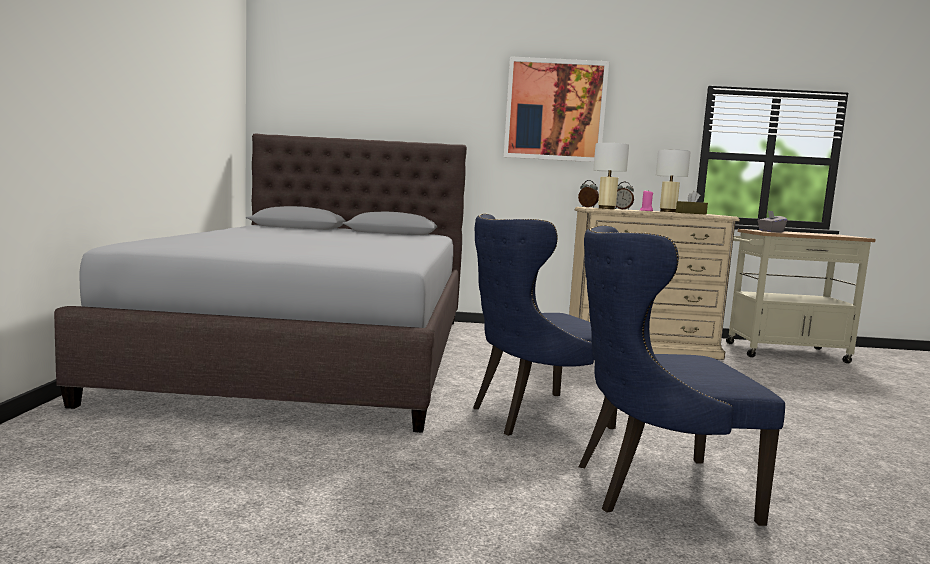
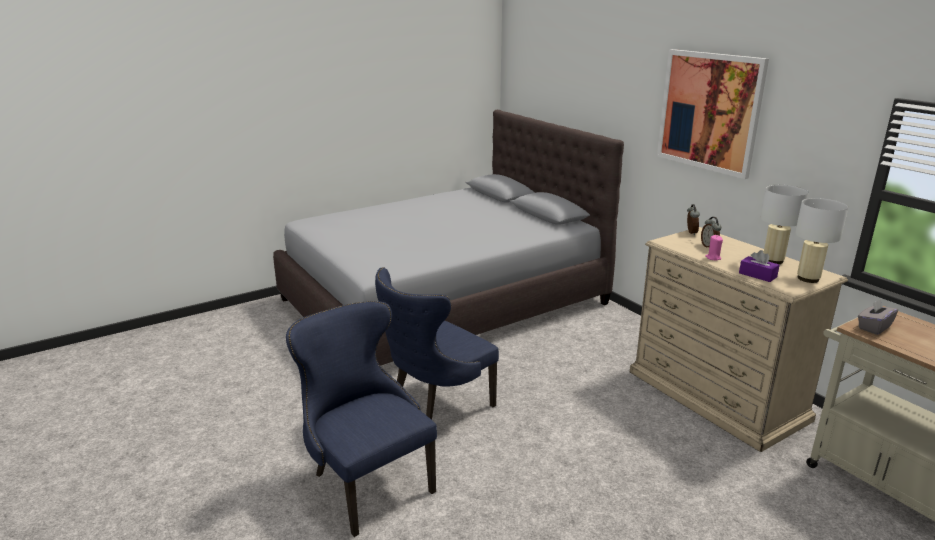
camera: 55 degrees right, 15 degrees up
(533, 415) = (436, 407): blue chair -> blue chair turned 75 degrees counterclockwise
(607, 208) = (676, 244): white table lamp -> white table lamp (808, 279)
(691, 213) = (757, 275): brown tissue box -> purple tissue box

